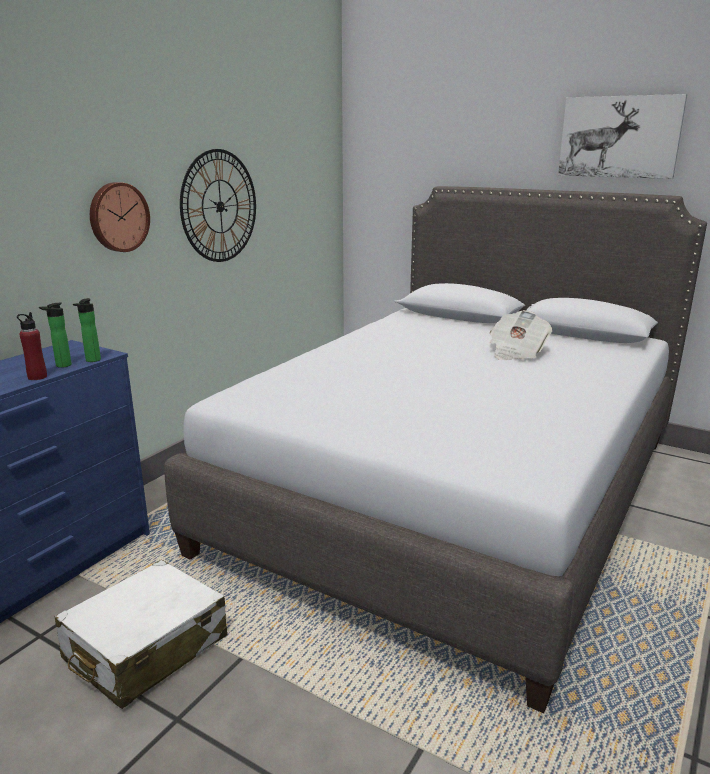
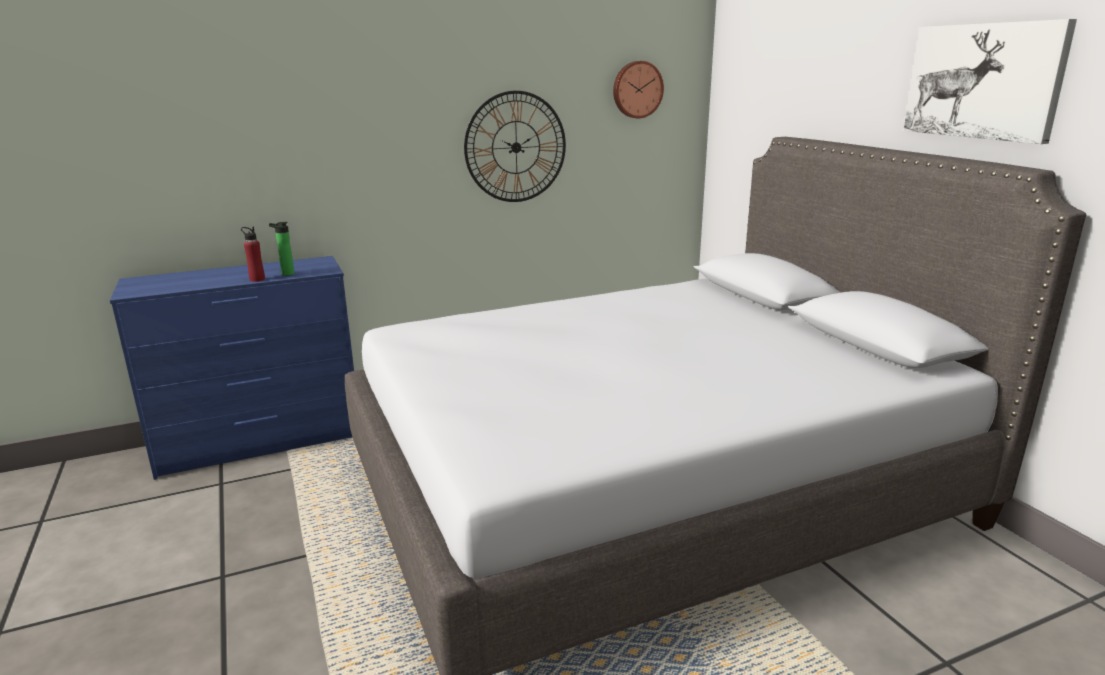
camera: 35 degrees right, 0 degrees up
(92, 360) = (310, 274): bottle -> none
(118, 217) = (391, 153): wall clock -> wall clock (637, 89)
(145, 648) = (263, 520): white suitcase -> none
(516, 352) = (741, 347): newspaper -> none

